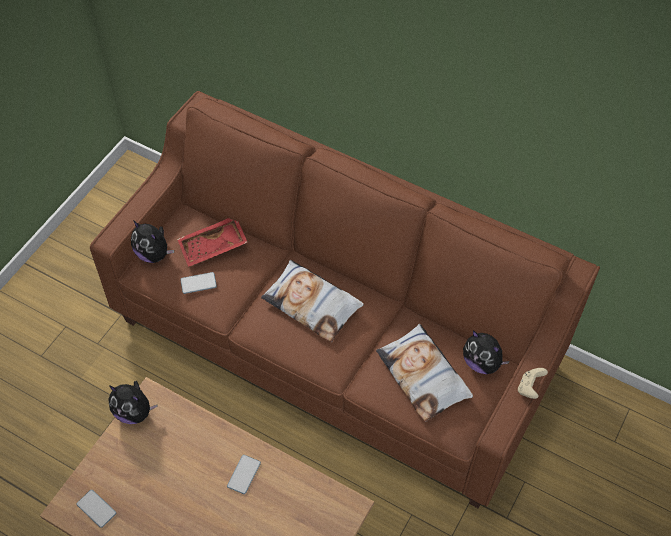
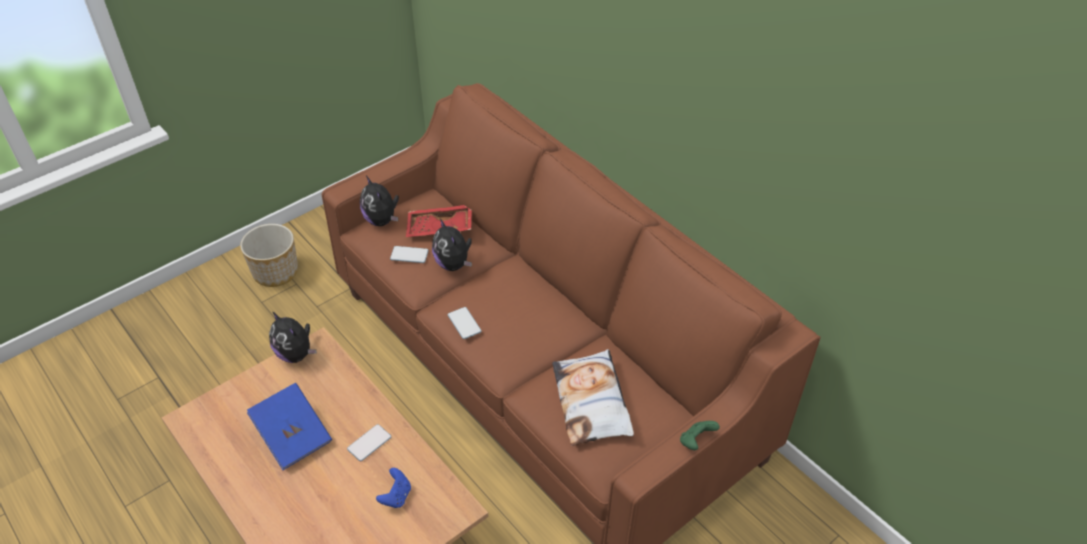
camera: 20 degrees right, 10 degrees down
(39, 320) = (276, 271): none -> planter
(96, 509) = (215, 428): phone -> phone (464, 323)
(172, 491) = (293, 436): none -> blue book
(291, 514) = (396, 496): none -> blue game controller
(312, 304) = (510, 304): pillow -> none
(482, 362) = (662, 409): plush toy -> plush toy (453, 264)
(529, 388) = (696, 441): beige game controller -> green game controller

